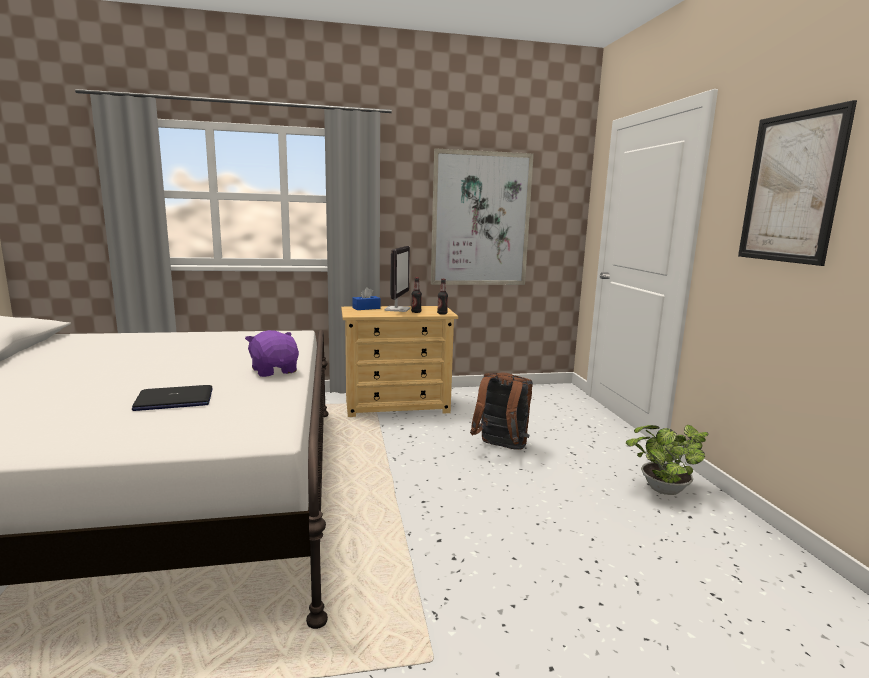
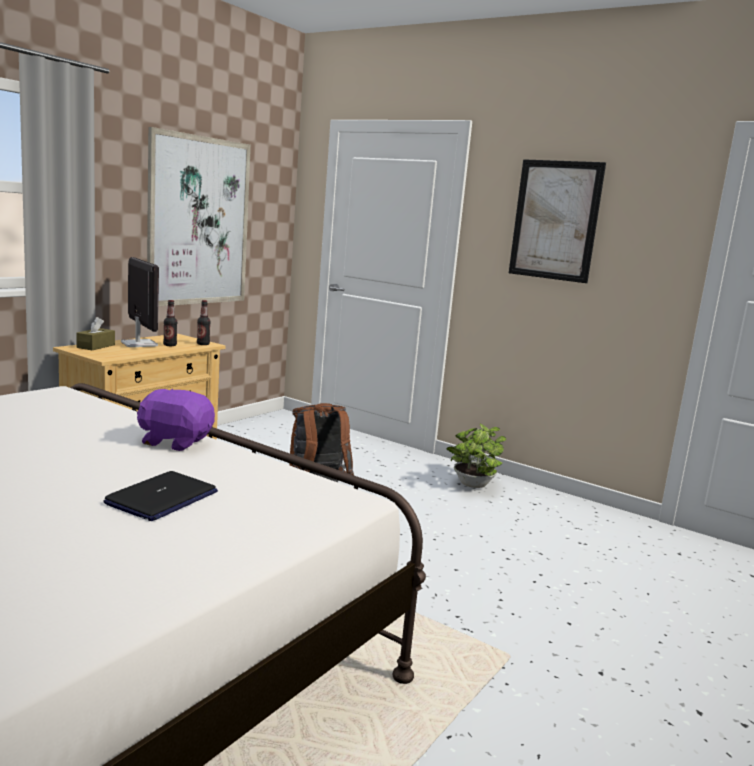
camera: 45 degrees left, 0 degrees up
(366, 308) = (96, 346): blue tissue box -> brown tissue box

